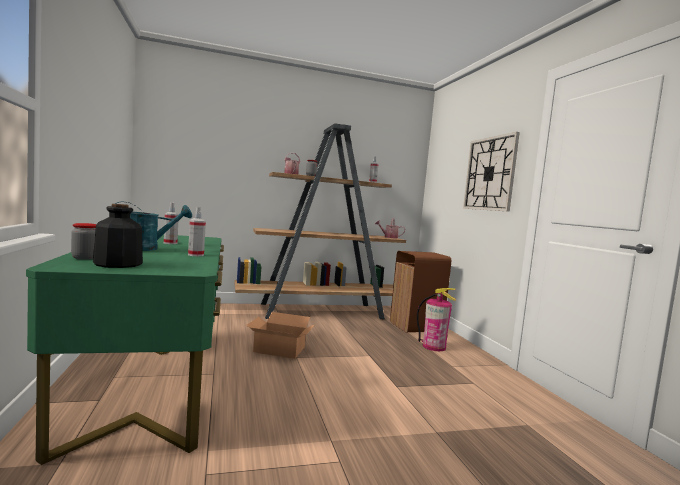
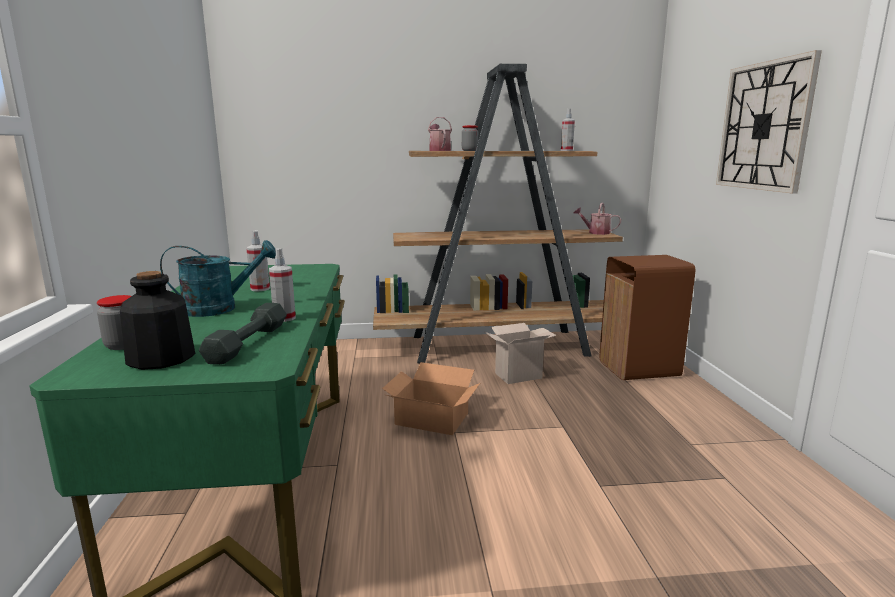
camera: 10 degrees right, 10 degrees up
(176, 262) = (248, 343): none -> grey dumbbell
(337, 327) = (519, 375): none -> cardboard box
(434, 347) = (665, 407): fire extinguisher -> none

